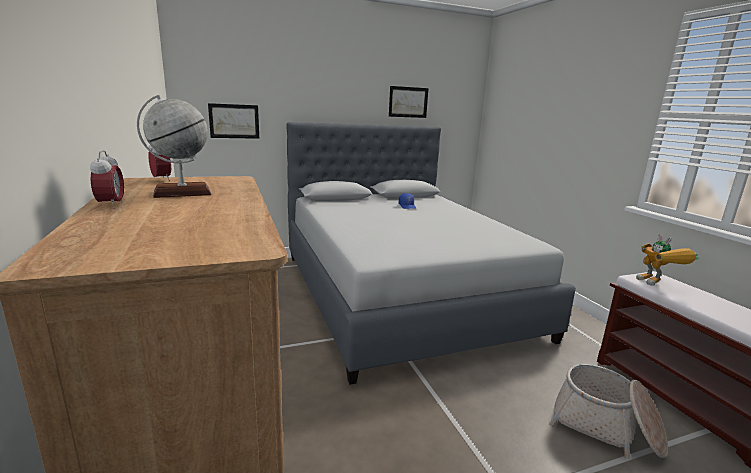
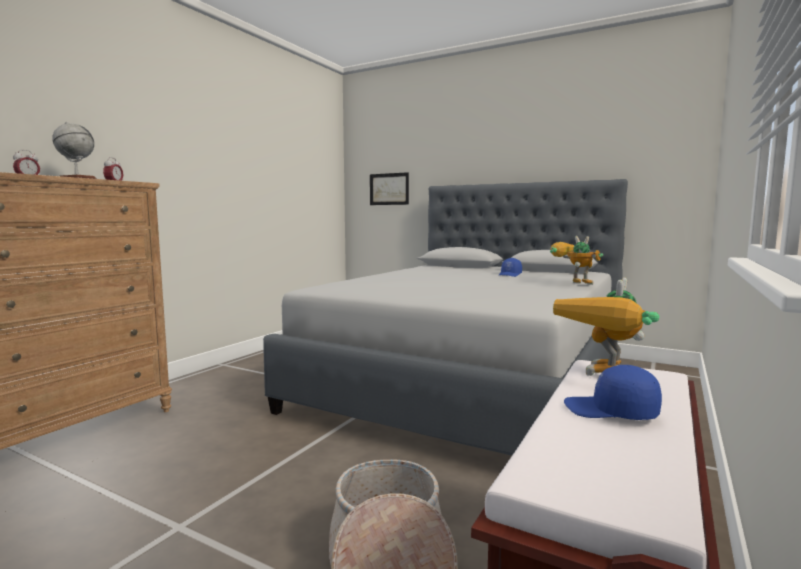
camera: 50 degrees right, 10 degrees down
(408, 102) = (578, 151): picture -> none
(468, 212) = (571, 284): none -> toy robot
(709, 303) = (610, 412): none -> blue cap

